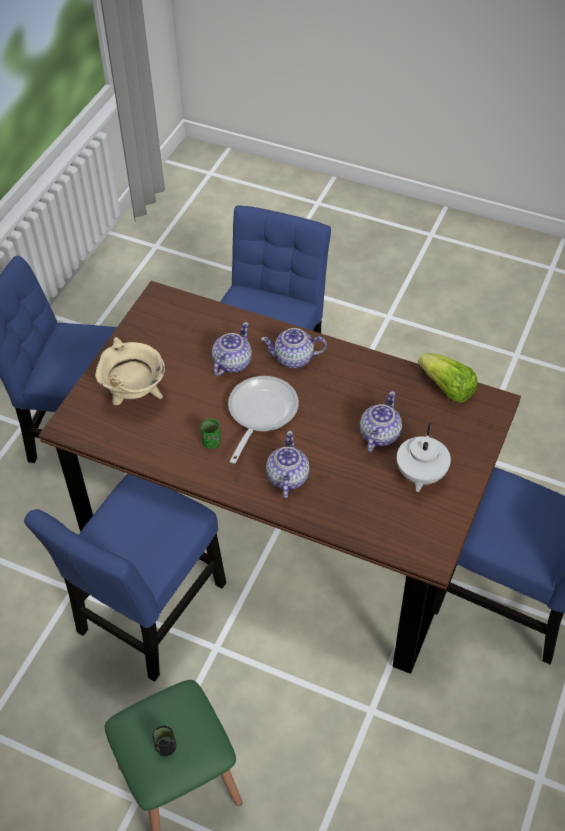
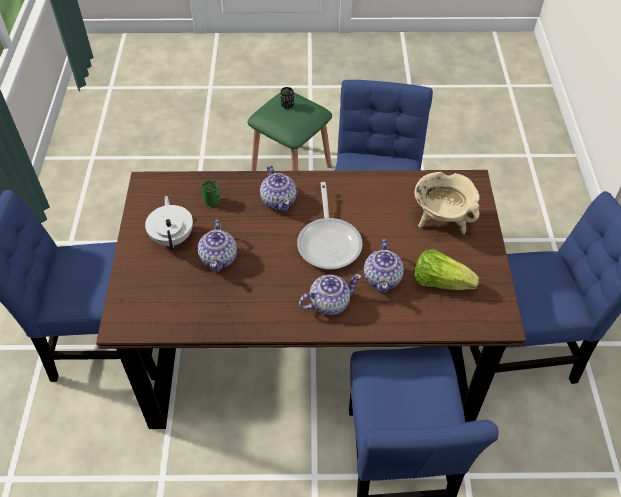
camera: 155 degrees right, 0 degrees up
(211, 442) = (353, 206): green cup -> green cup (212, 201)
(447, 388) = (171, 324): lettuce -> lettuce (440, 282)

